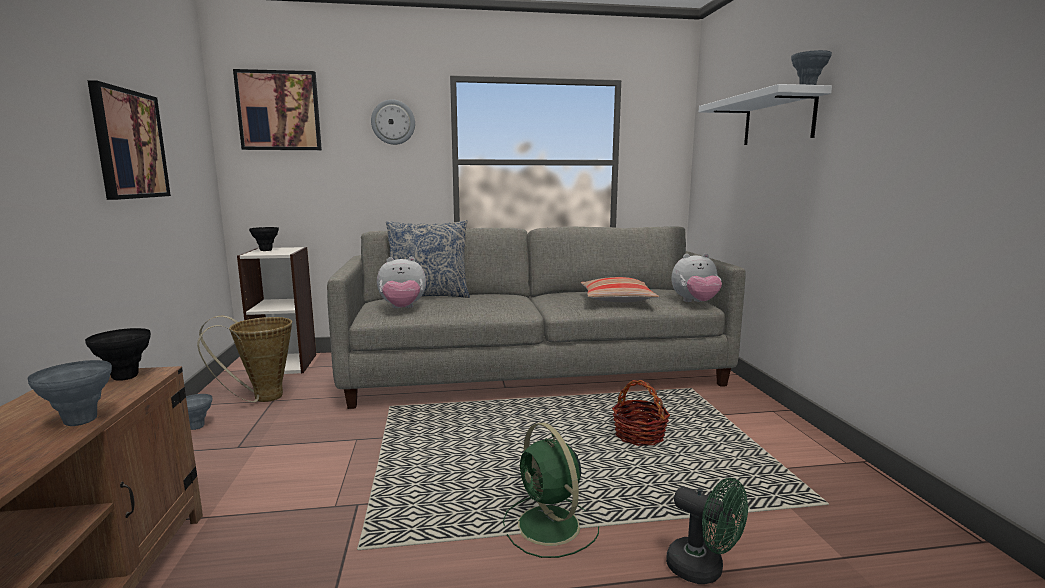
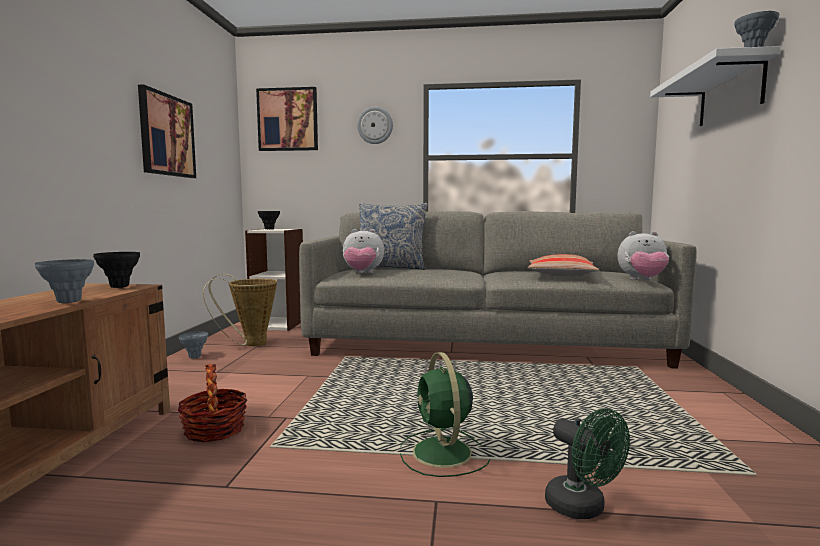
camera: 15 degrees right, 5 degrees down
(639, 435) = (564, 397): basket -> basket (214, 430)

